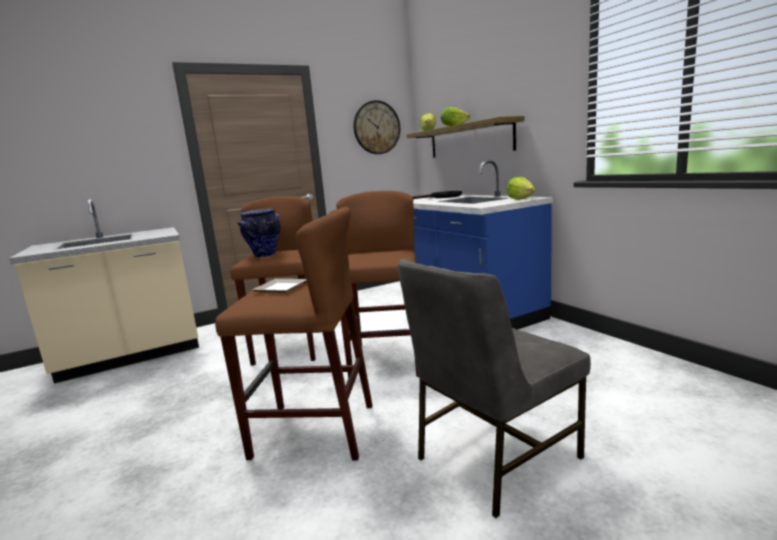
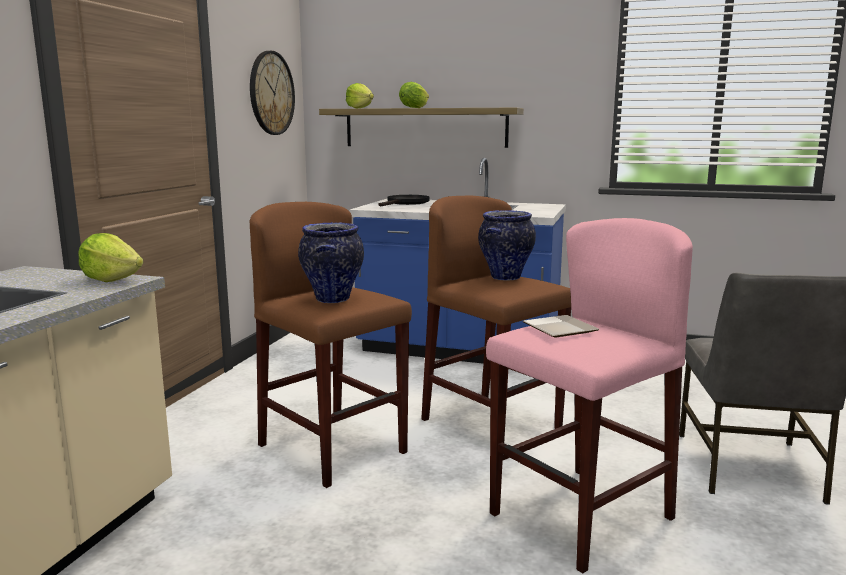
camera: 45 degrees left, 0 degrees up
(313, 430) = (580, 516): brown stool -> pink stool
(385, 252) = (505, 278): none -> vase
(520, 199) = (542, 206): lettuce -> lettuce (112, 279)

